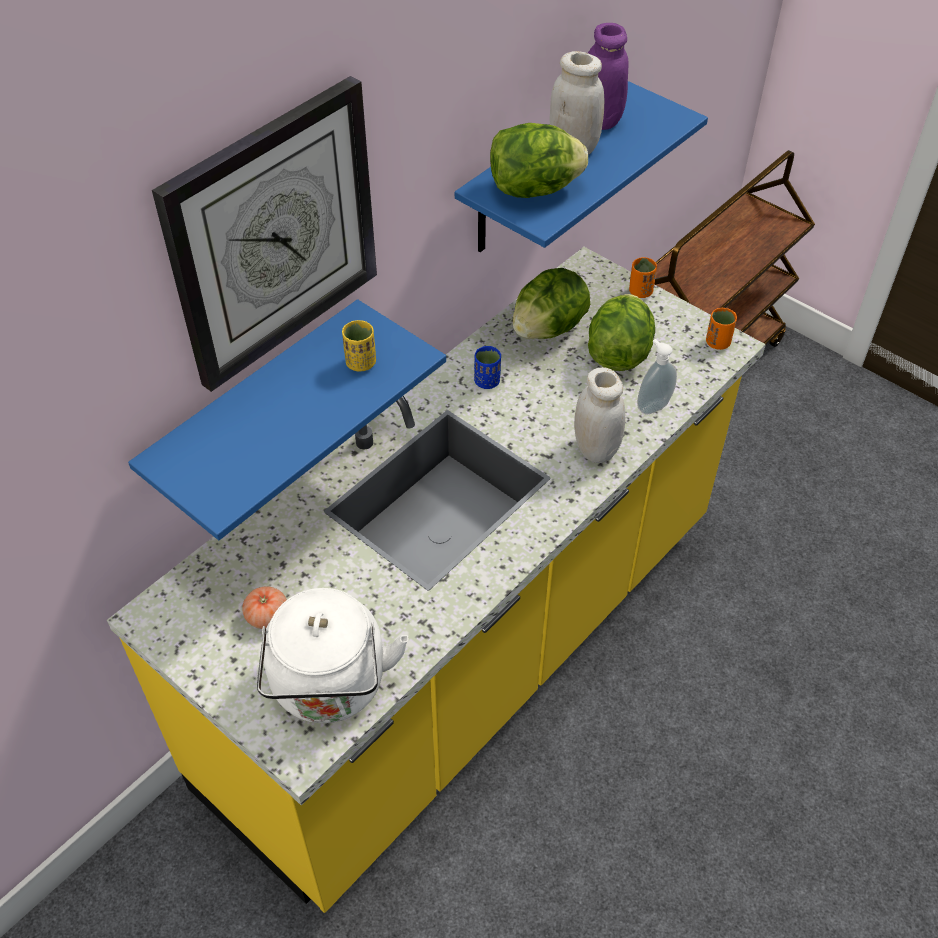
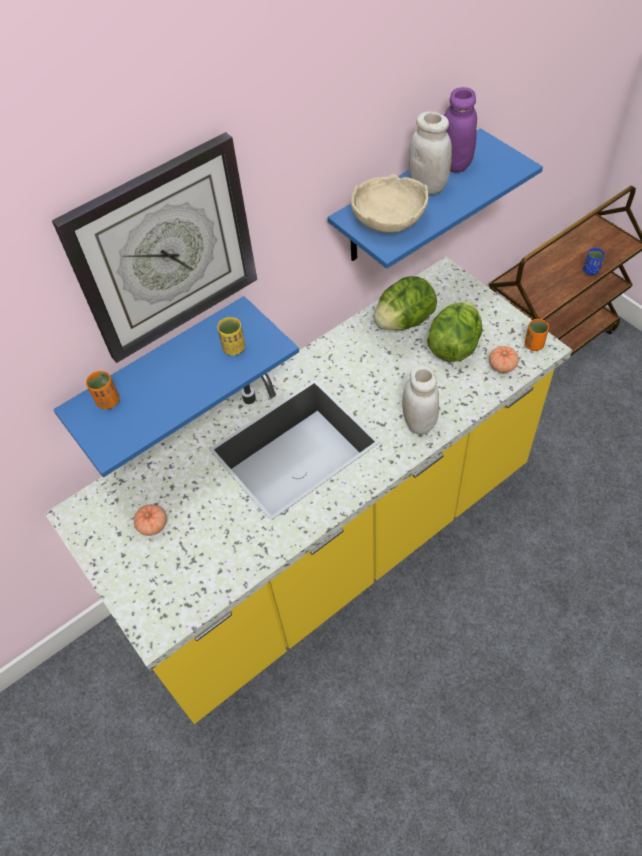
camera: 15 degrees right, 5 degrees up
(330, 688) = (185, 586): white kettle -> none
(487, 381) = (349, 360): blue cup -> blue cup (590, 270)
(533, 189) = (388, 219): lettuce -> beige bowl
(640, 292) = (482, 297): orange cup -> orange cup (108, 401)
(652, 405) = (470, 392): soap dispenser -> none
(684, 371) = (502, 366): none -> tomato

